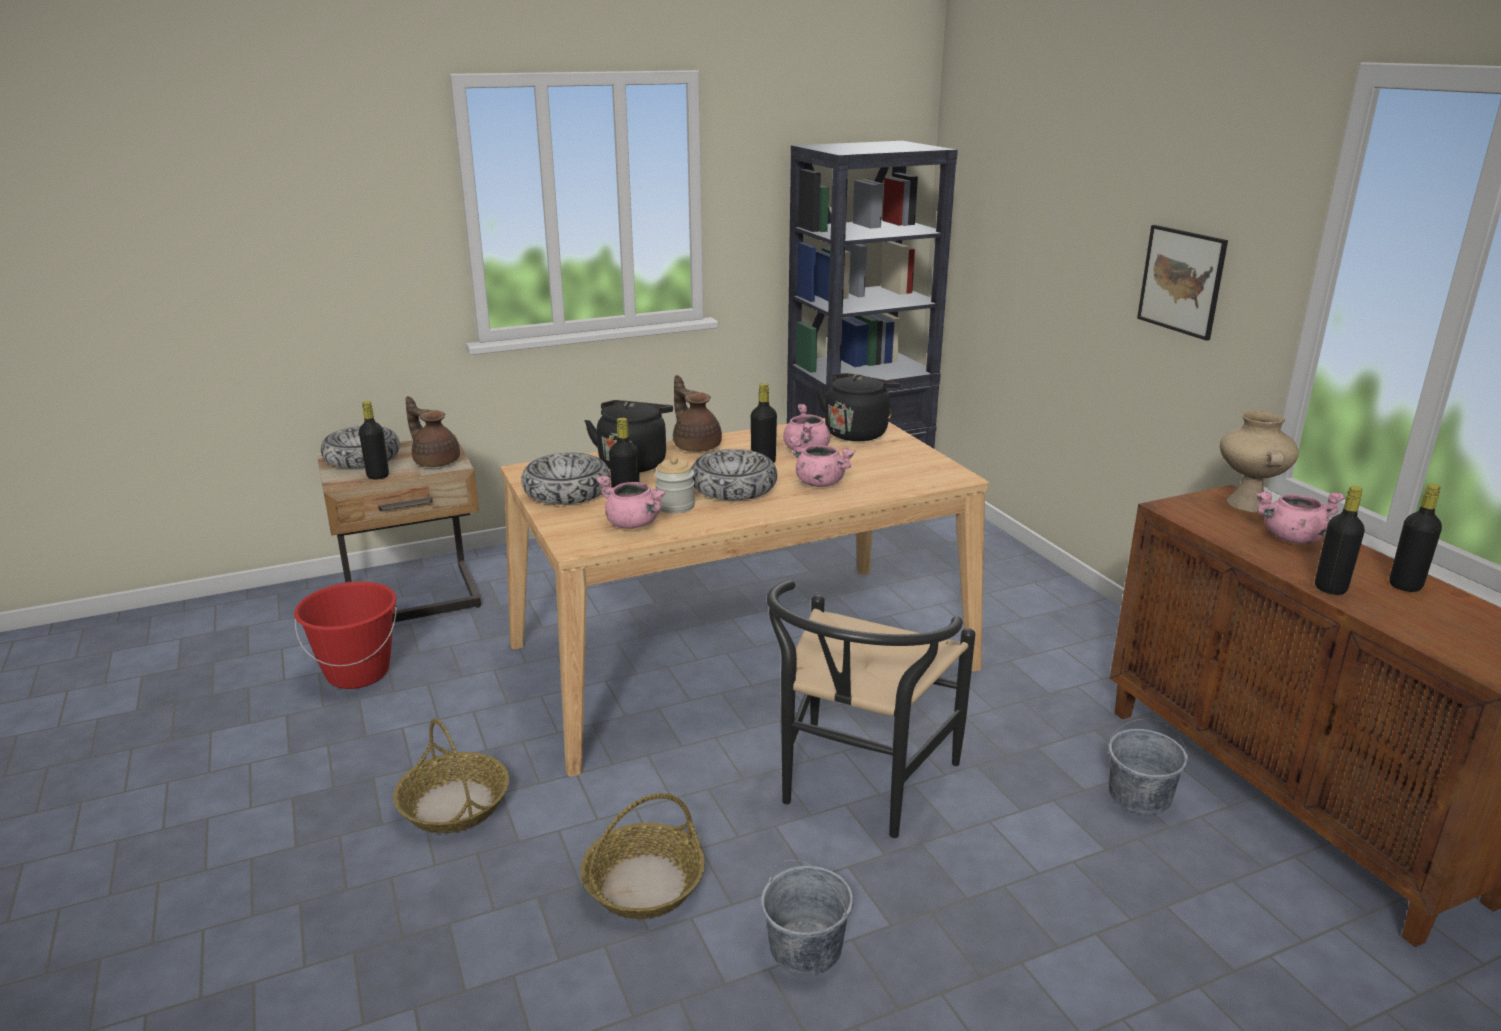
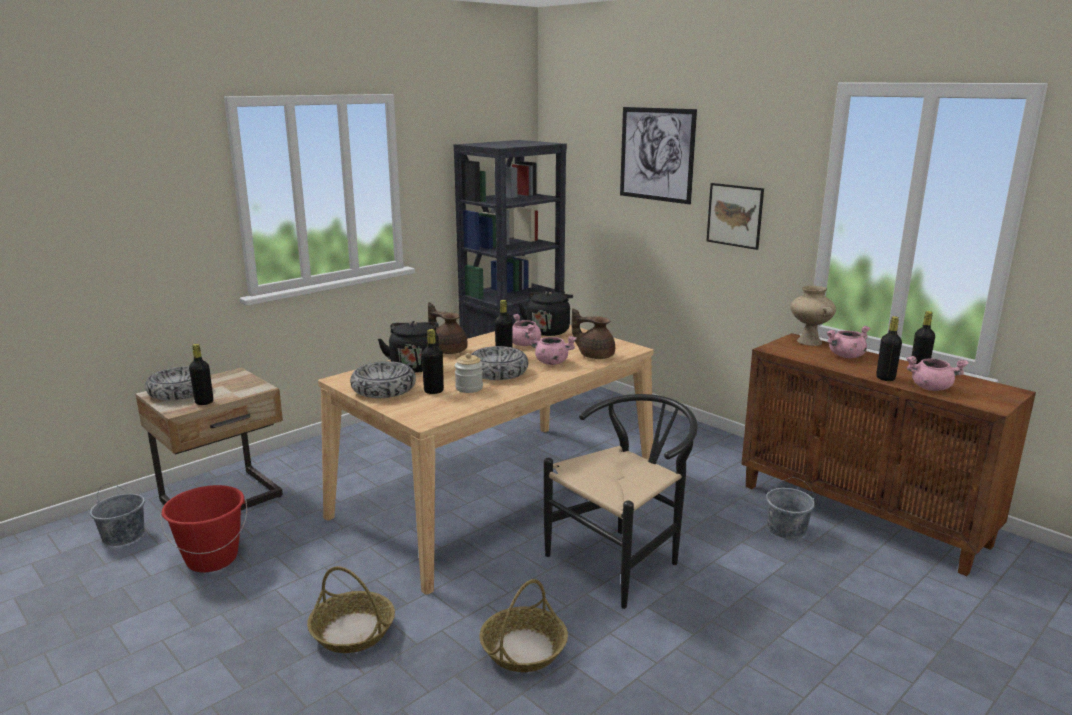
camera: 20 degrees left, 5 degrees down
(435, 461) = (243, 387): brown teapot -> brown teapot (595, 355)
(634, 524) = (451, 402): pink cooking pot -> pink cooking pot (931, 388)
(806, 948) = (652, 660): grey bucket -> grey bucket (124, 536)
(857, 787) = (623, 559): black chair -> black chair turned 135 degrees counterclockwise
(1083, 173) = (656, 154): none -> picture

